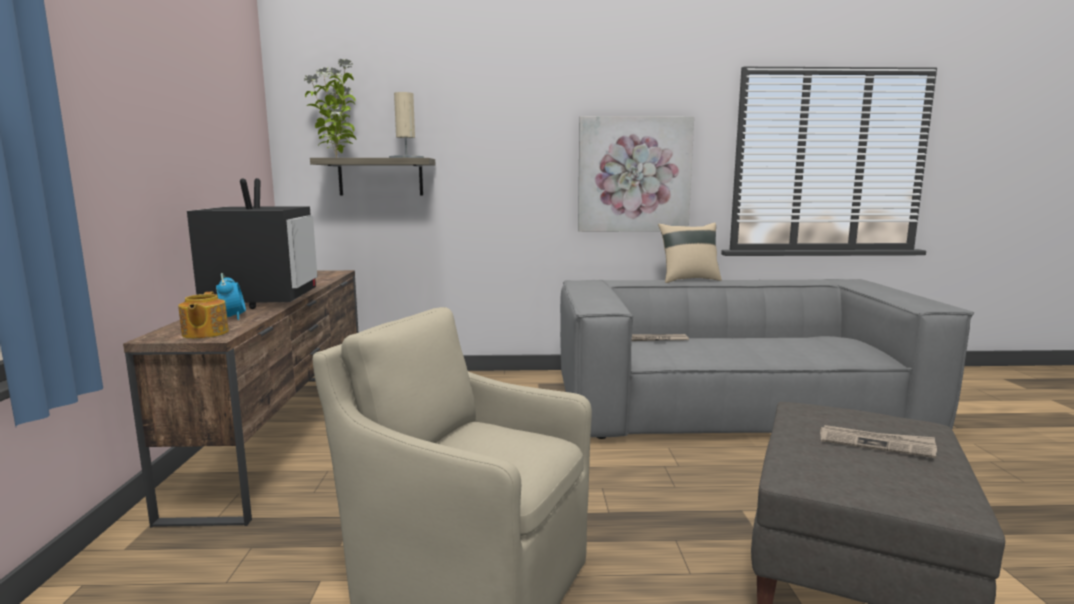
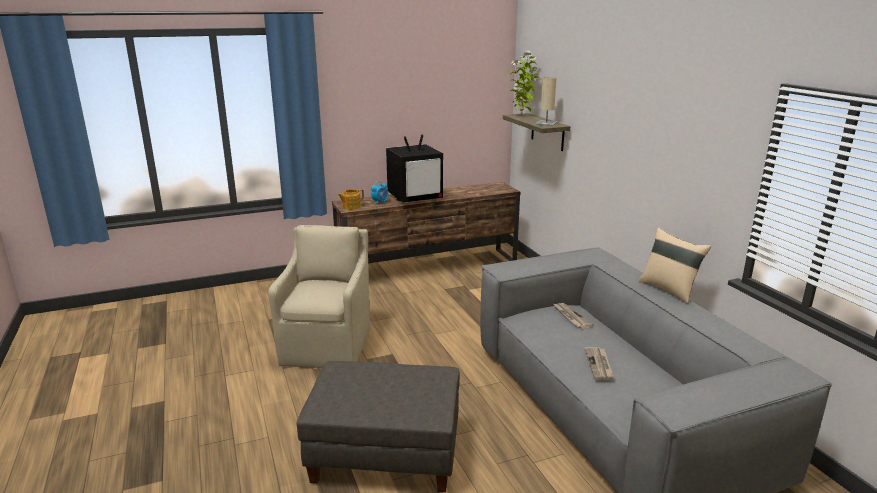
camera: 70 degrees right, 10 degrees up
(634, 175) = (676, 175): picture -> none
(876, 443) = (387, 392): newspaper -> newspaper (599, 365)

